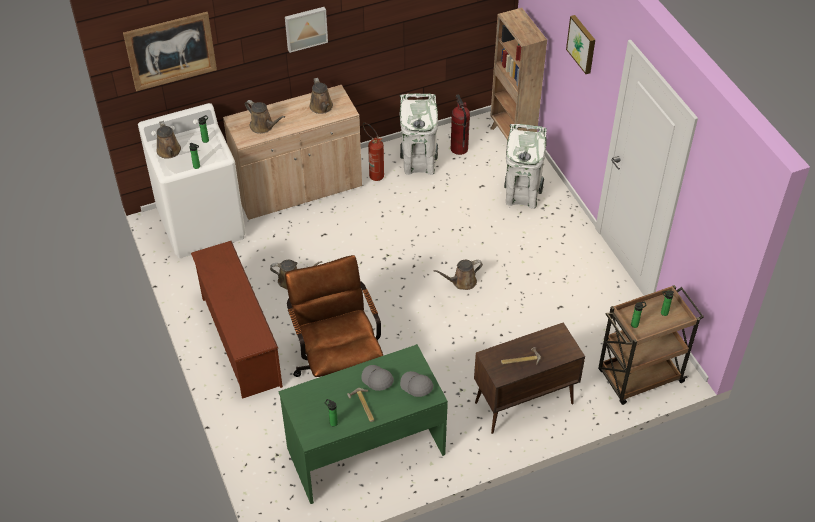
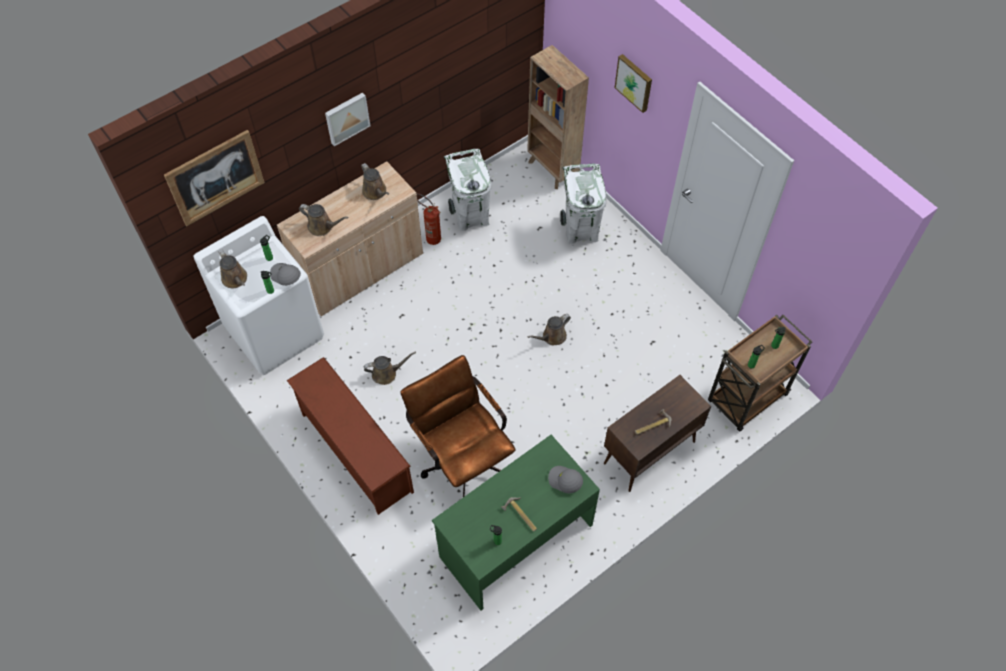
camera: 15 degrees left, 10 degrees up
(377, 380) = (525, 483): grey cap -> grey cap (285, 276)
(459, 149) = (505, 191): fire extinguisher -> none

